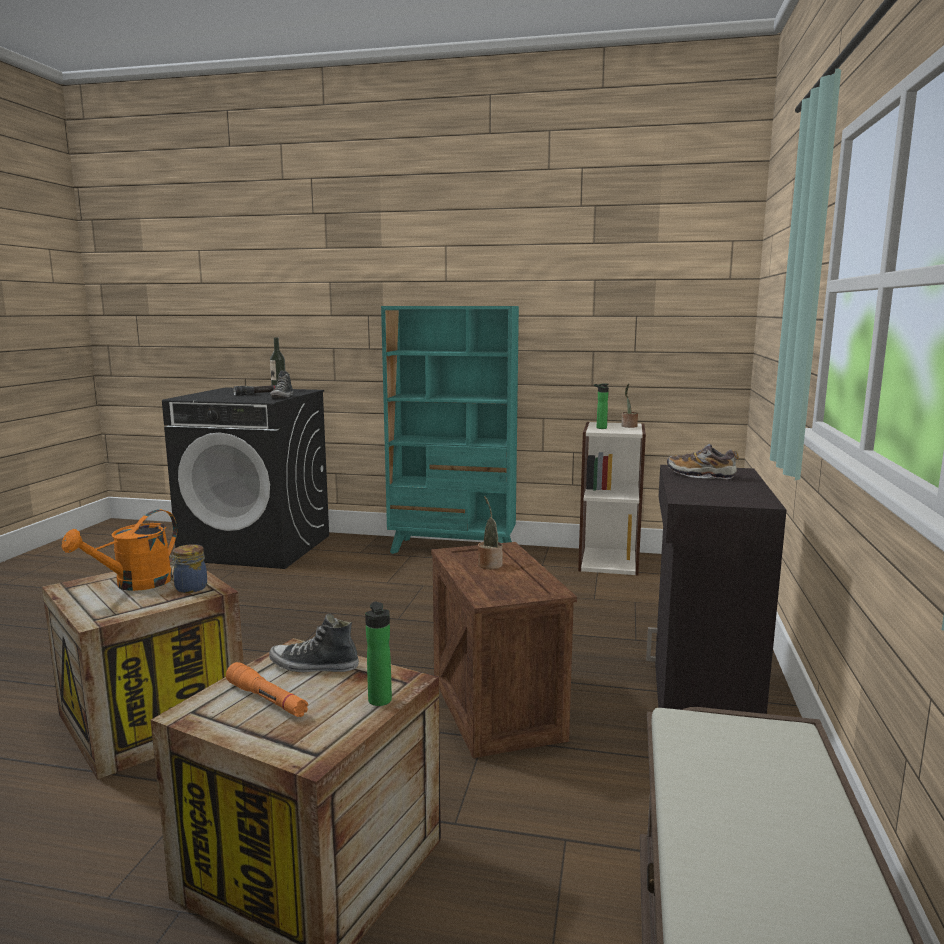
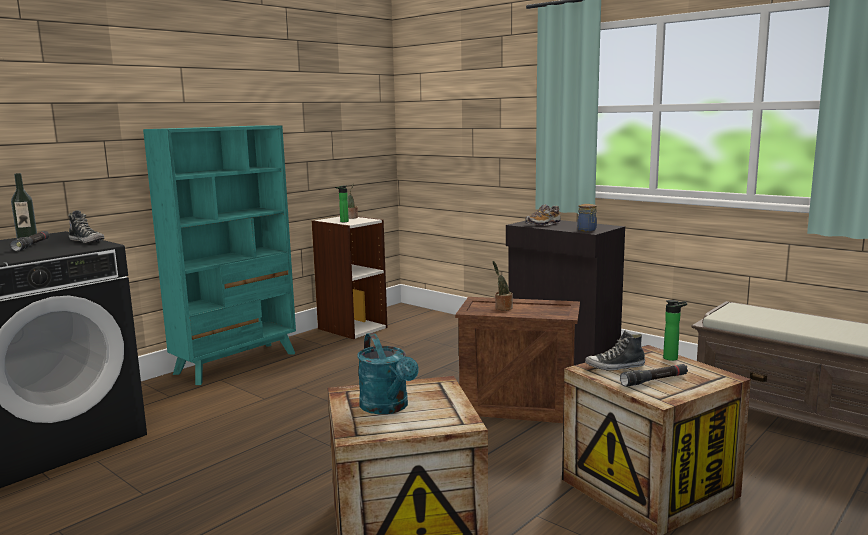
camera: 60 degrees left, 0 degrees up
(135, 584) = (388, 407): orange watering can -> turquoise watering can
(189, 588) = (426, 389): jar -> jar (587, 230)
(267, 699) = (654, 380): orange flashlight -> black flashlight
(313, 666) = (615, 367): shoe -> shoe turned 45 degrees clockwise

